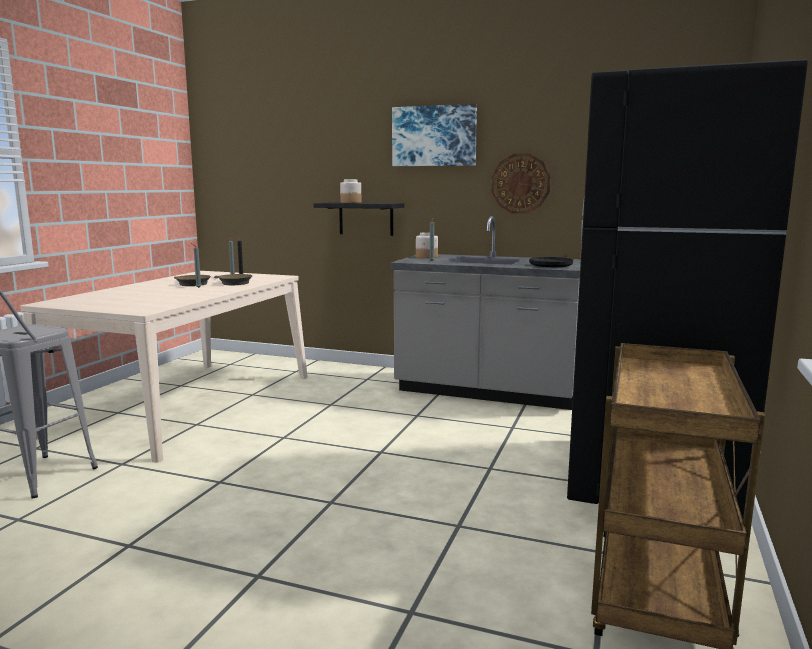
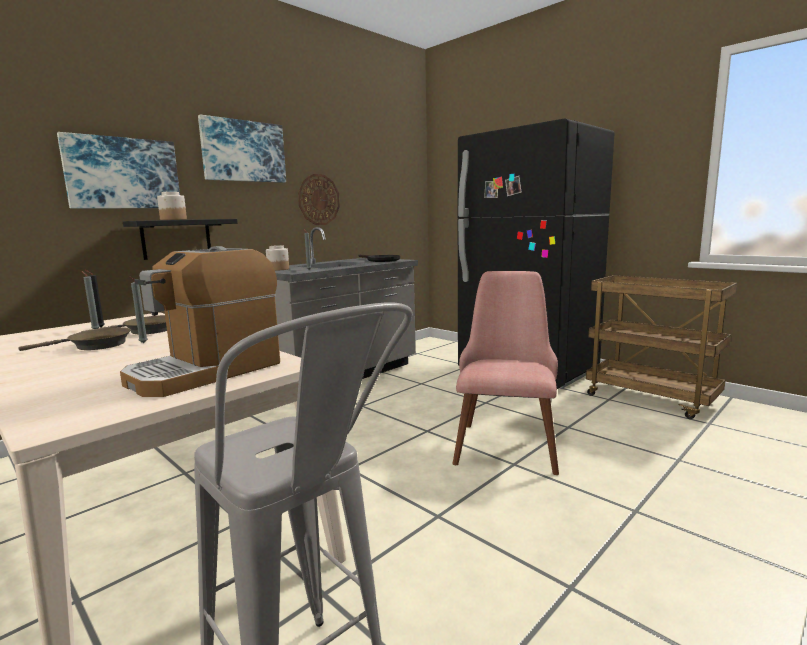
camera: 65 degrees left, 0 degrees up
(129, 304) = (206, 371): none -> coffee machine
(333, 164) = (123, 173): none -> picture
(388, 492) = (506, 440): none -> pink chair

